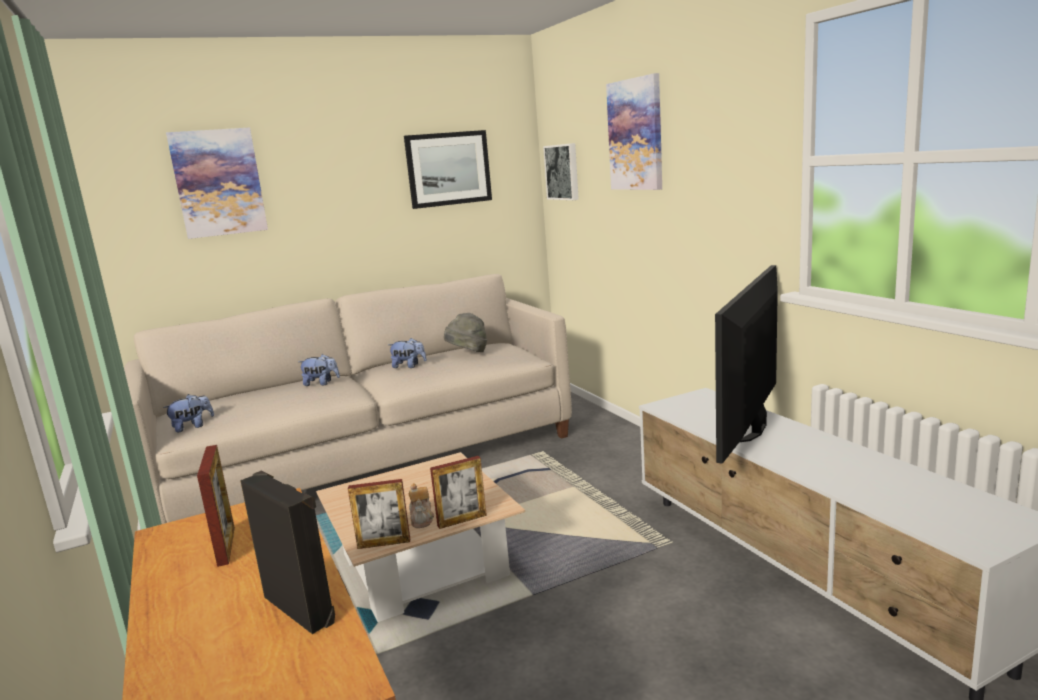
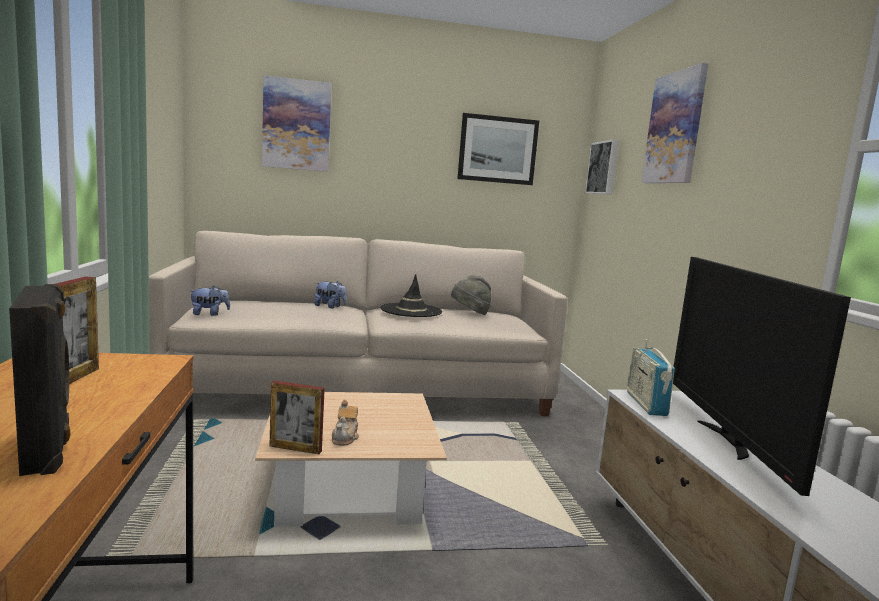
camera: 15 degrees right, 5 degrees down
(409, 366) = (411, 310): plush toy -> black hat
(462, 520) = (380, 450): picture frame -> none
(677, 411) = (645, 403): none -> radio
(754, 429) = (726, 440): television -> television turned 45 degrees counterclockwise

